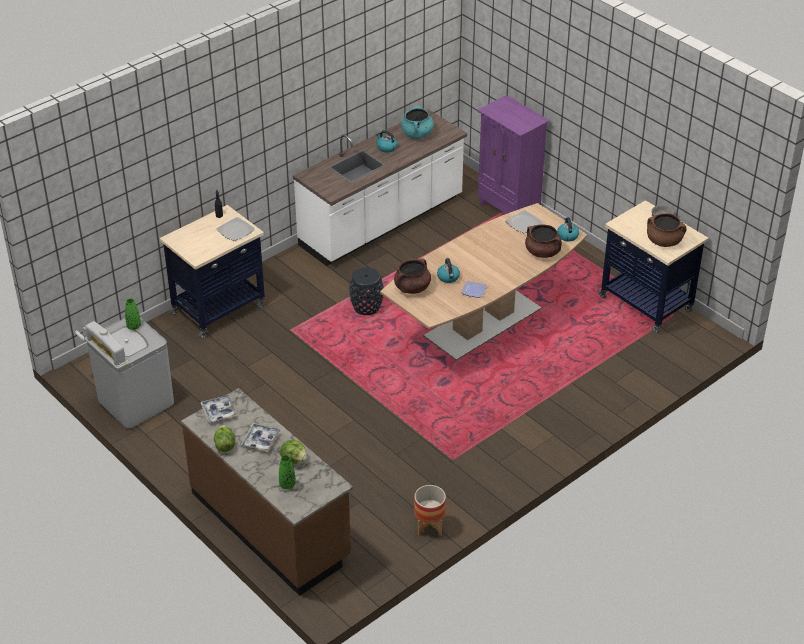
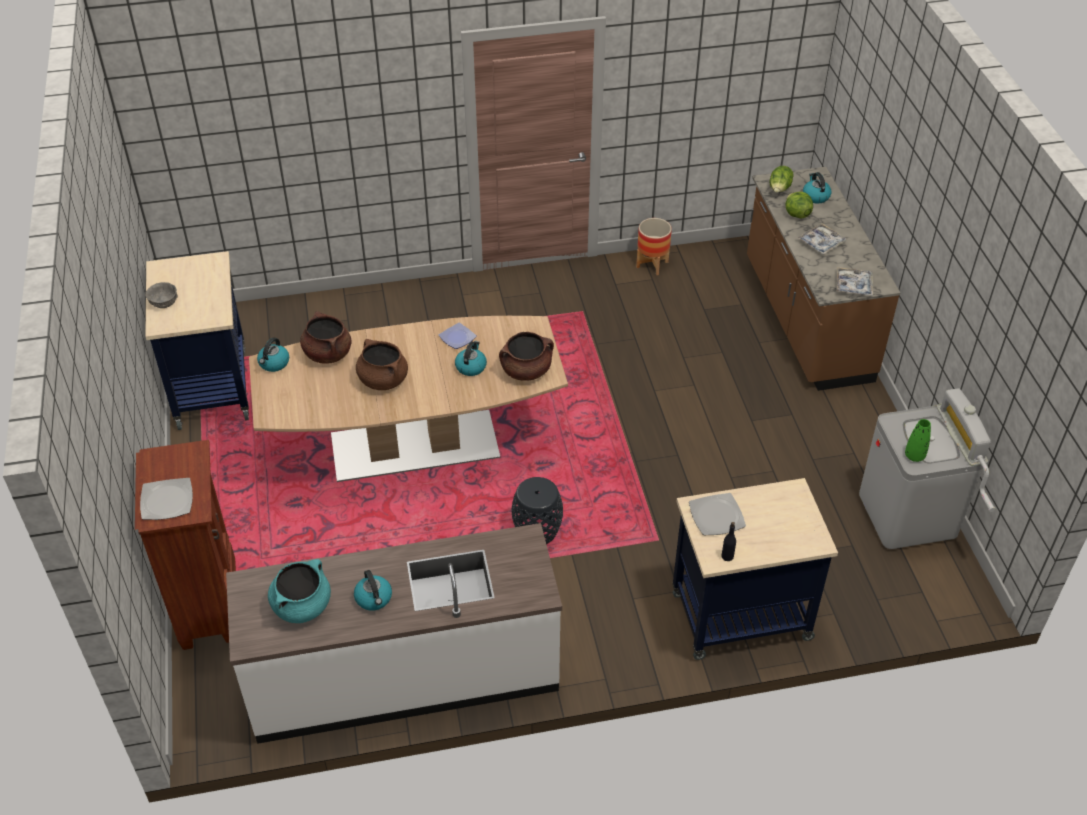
camera: 150 degrees left, 5 degrees up
(224, 445) = (862, 251): lettuce -> lettuce (779, 189)
(287, 485) = (815, 196): green vase -> kettle
(508, 211) = (211, 609): purple cabinet -> brown cabinet
(523, 223) = (305, 403): plate -> plate (167, 501)
(664, 241) = (198, 275): brown cooking pot -> brown cooking pot (383, 380)

